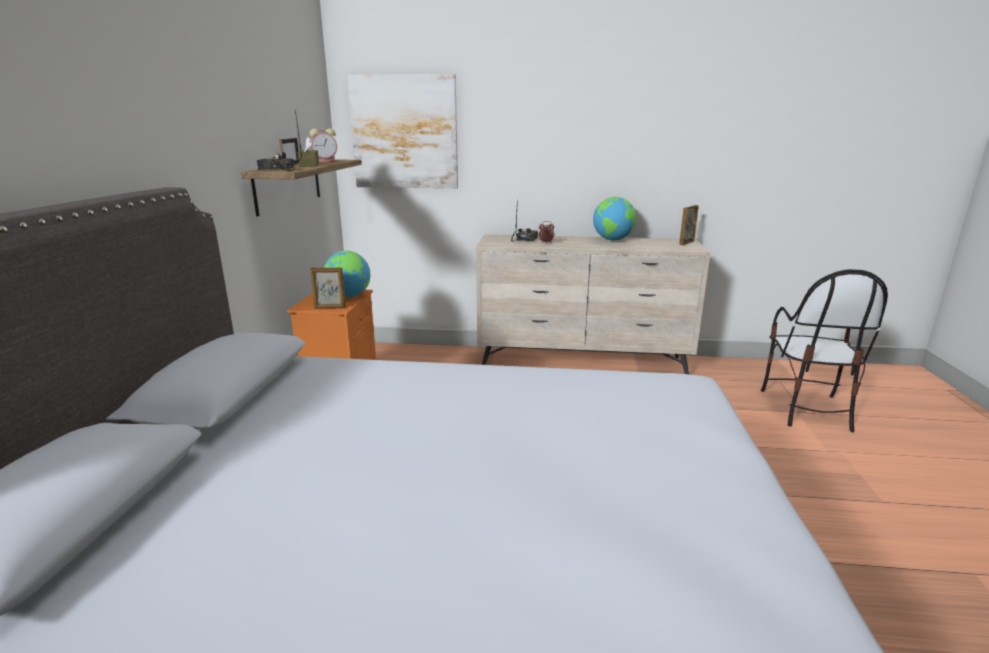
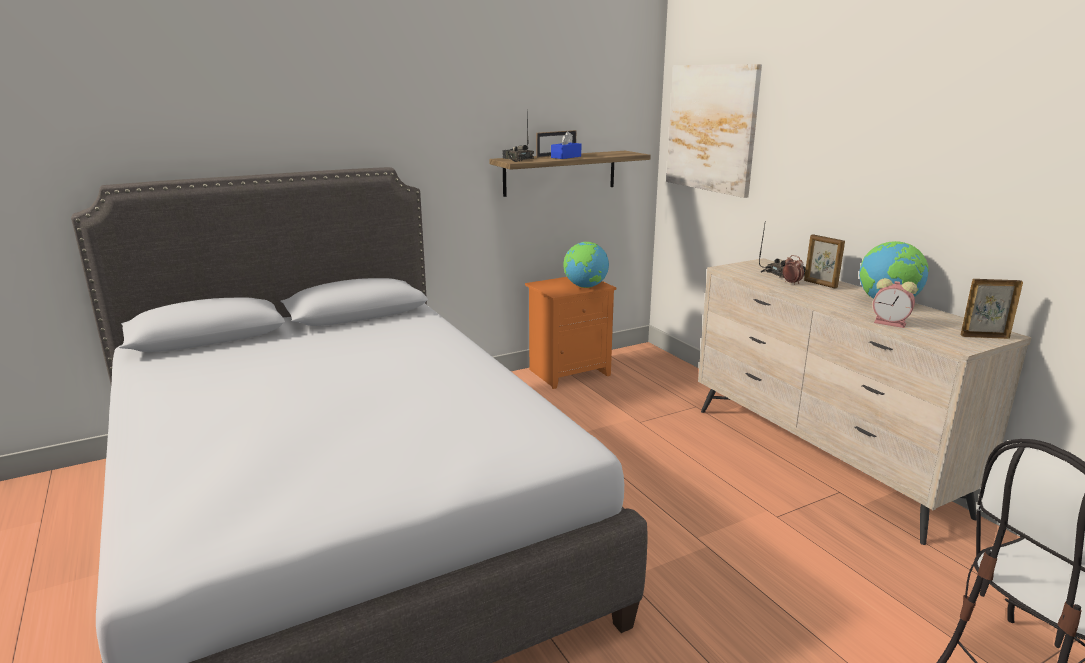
camera: 55 degrees right, 0 degrees up
(309, 165) = (566, 157): brown tissue box -> blue tissue box
(326, 161) = (612, 153): alarm clock -> alarm clock (891, 323)
(330, 308) = (551, 290): picture frame -> picture frame (820, 284)

